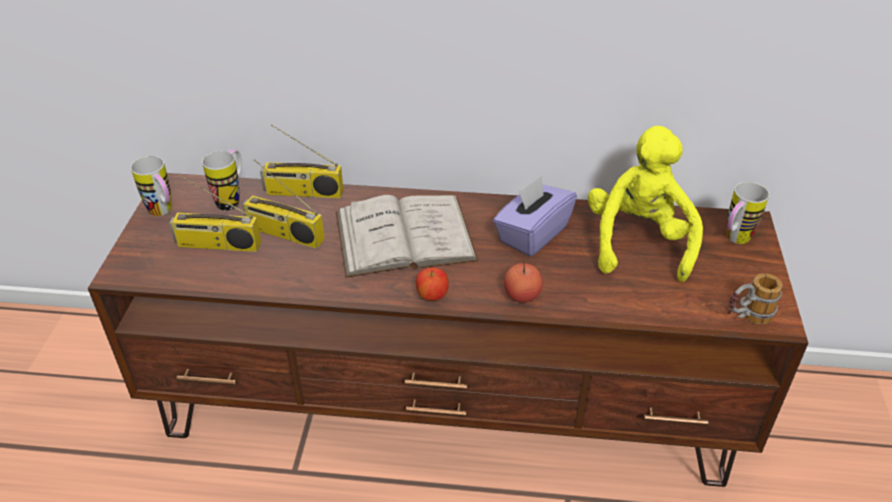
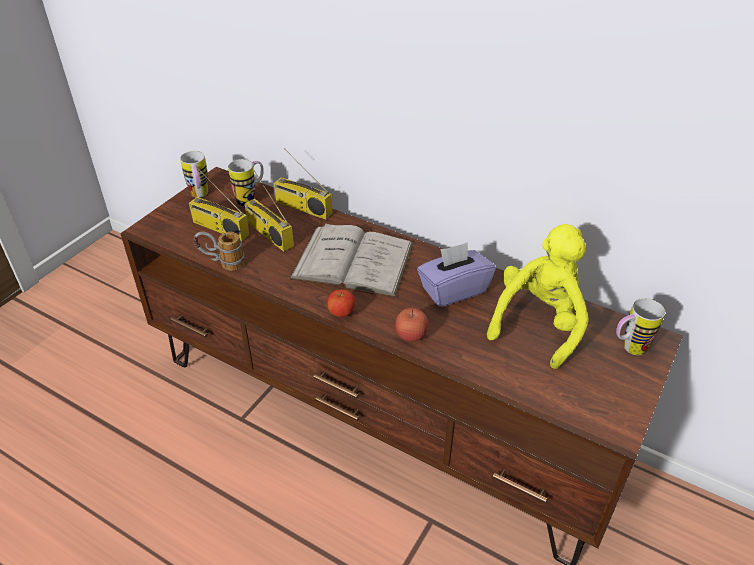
camera: 25 degrees right, 0 degrees up
(745, 318) = (590, 418): mug -> mug (222, 263)

